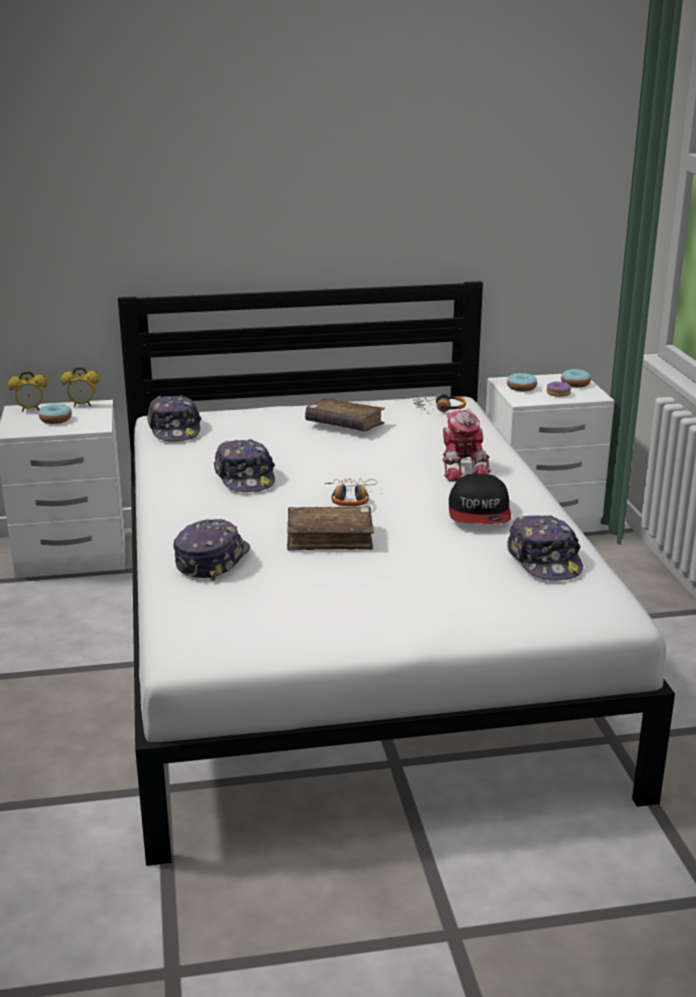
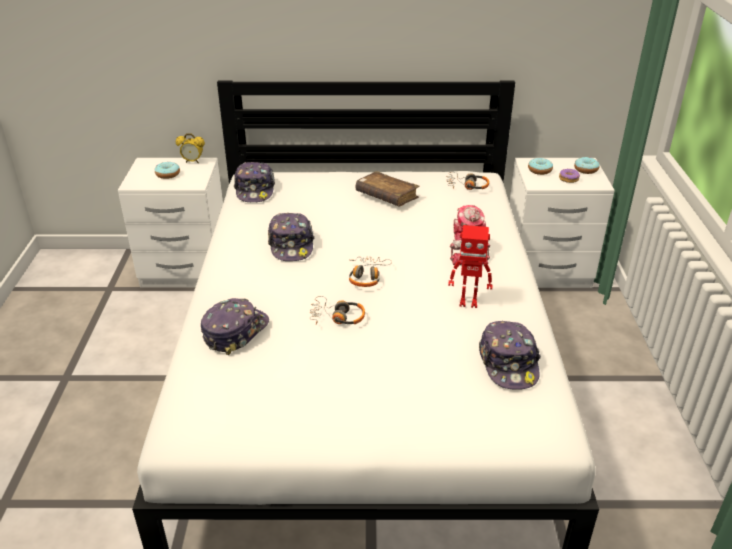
camera: 10 degrees right, 10 degrees up
(30, 410) = (153, 163): alarm clock -> none
(329, 538) = (337, 317): brown book -> headphones
(479, 513) = (468, 302): cap -> toy robot

